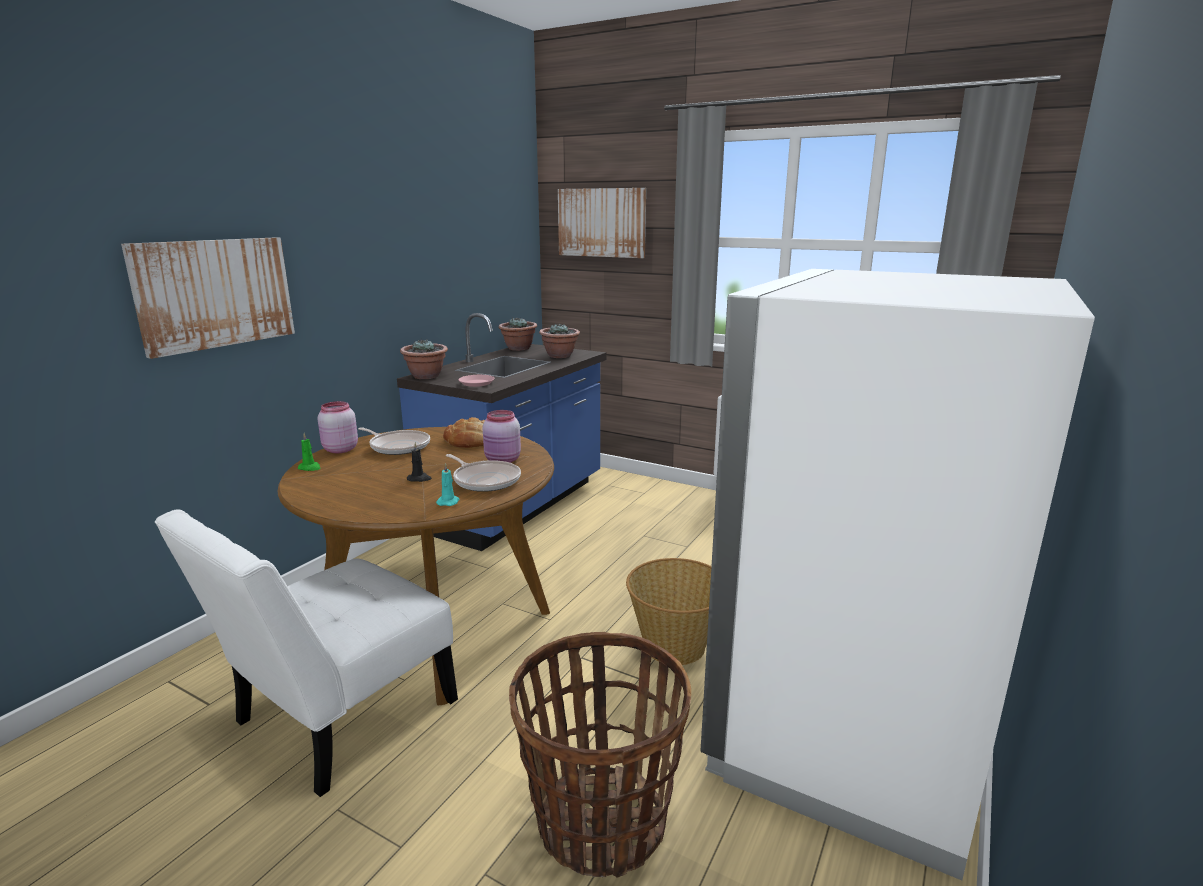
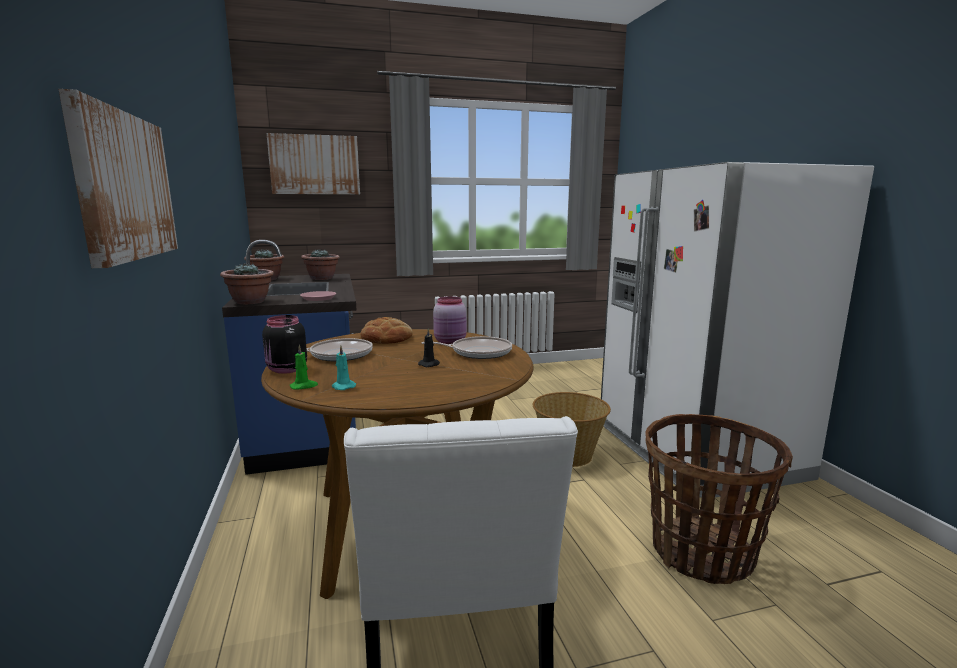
camera: 45 degrees left, 5 degrees down
(339, 449) = (286, 370): pink jar -> black jar
(448, 502) = (497, 368): turquoise candle -> turquoise candle (343, 386)

